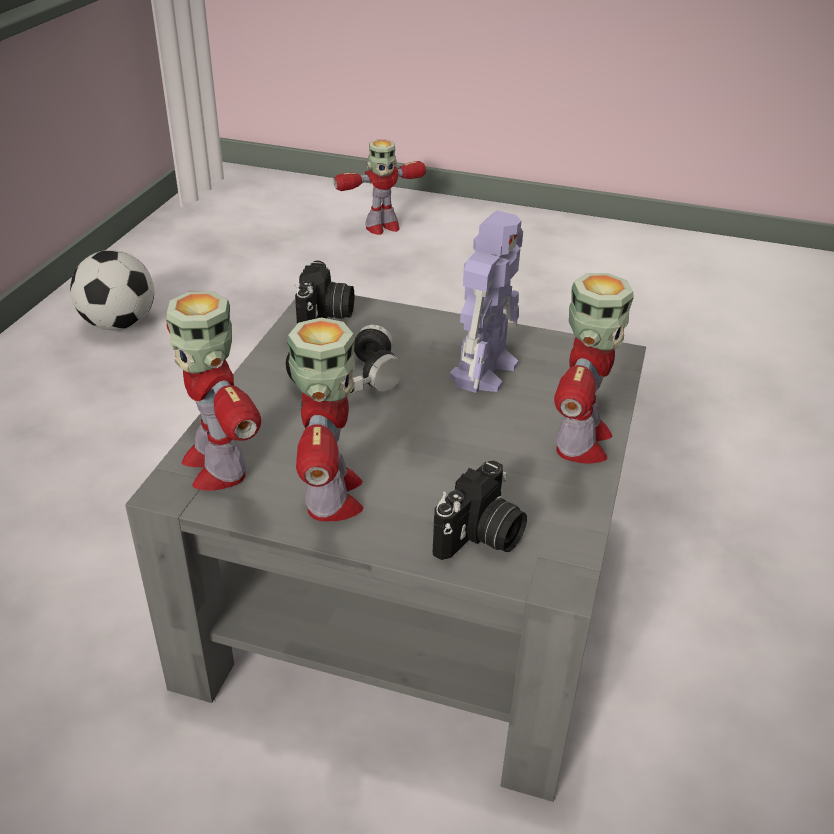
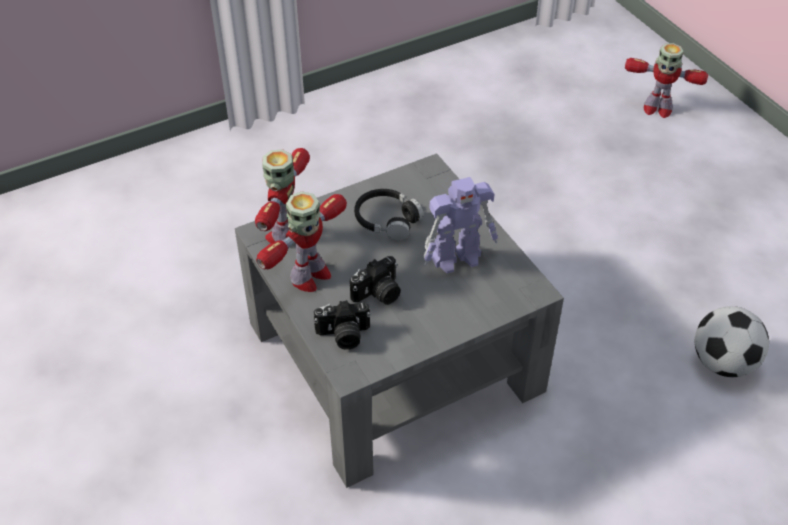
camera: 45 degrees right, 10 degrees up
(119, 324) = (416, 104): football -> football (722, 363)
(325, 316) = (422, 179): camera -> camera (378, 294)
(580, 442) = (447, 324): toy robot -> none

